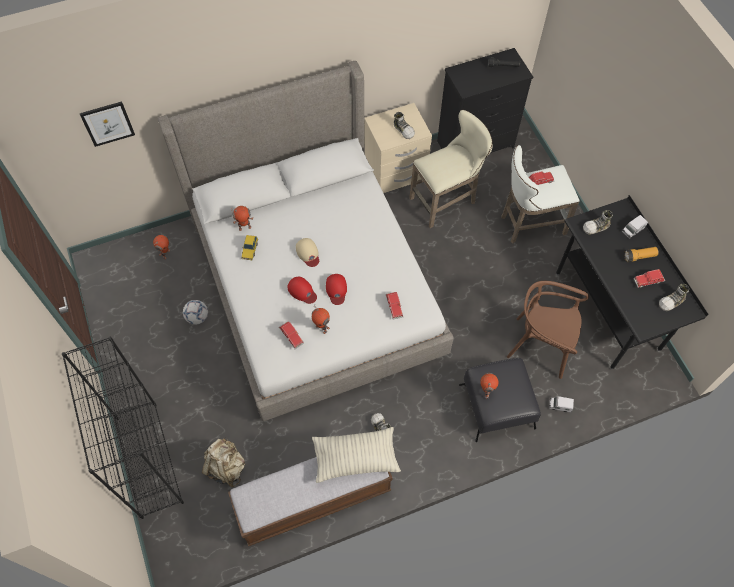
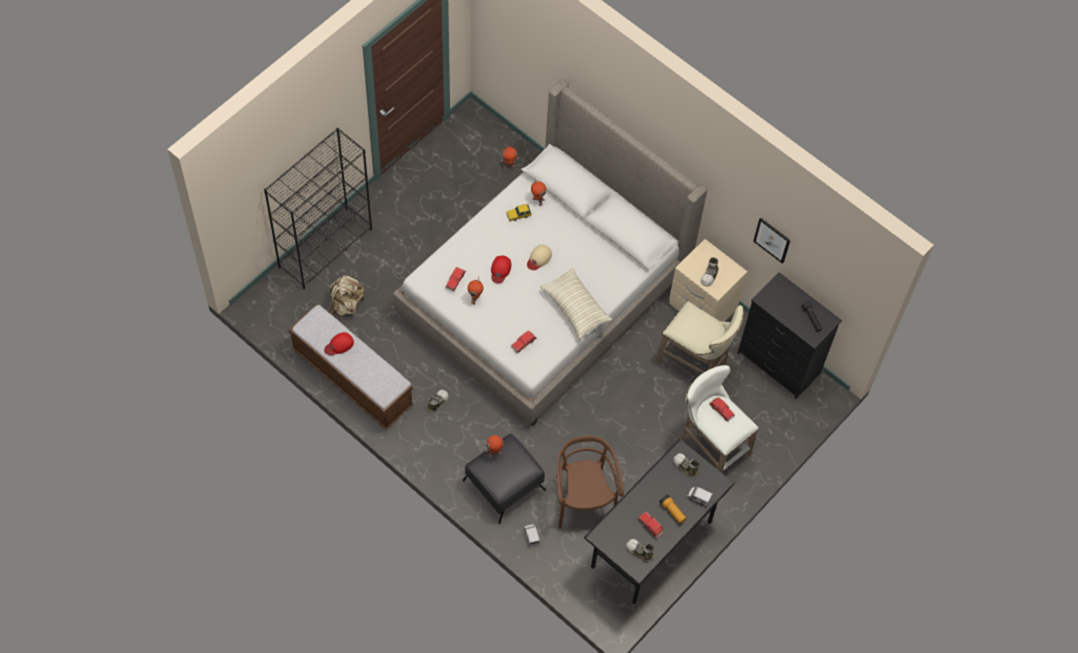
camera: 60 degrees right, 0 degrees up
(107, 123) = (534, 49): picture -> picture (772, 240)
(197, 317) = (463, 220): football -> none
(336, 290) = (516, 294): red cap -> red cap (339, 345)
(355, 458) = (386, 378): pillow -> pillow (575, 308)

